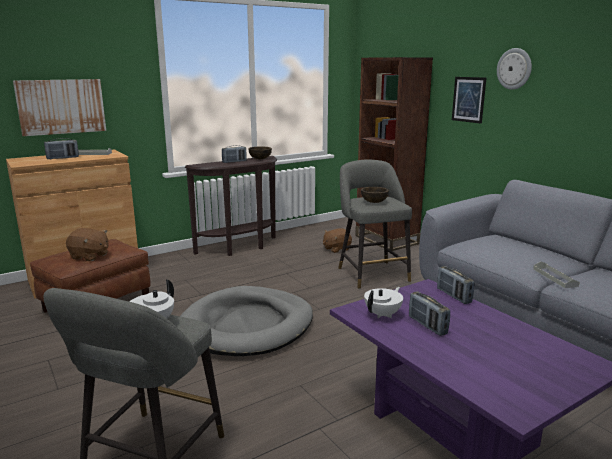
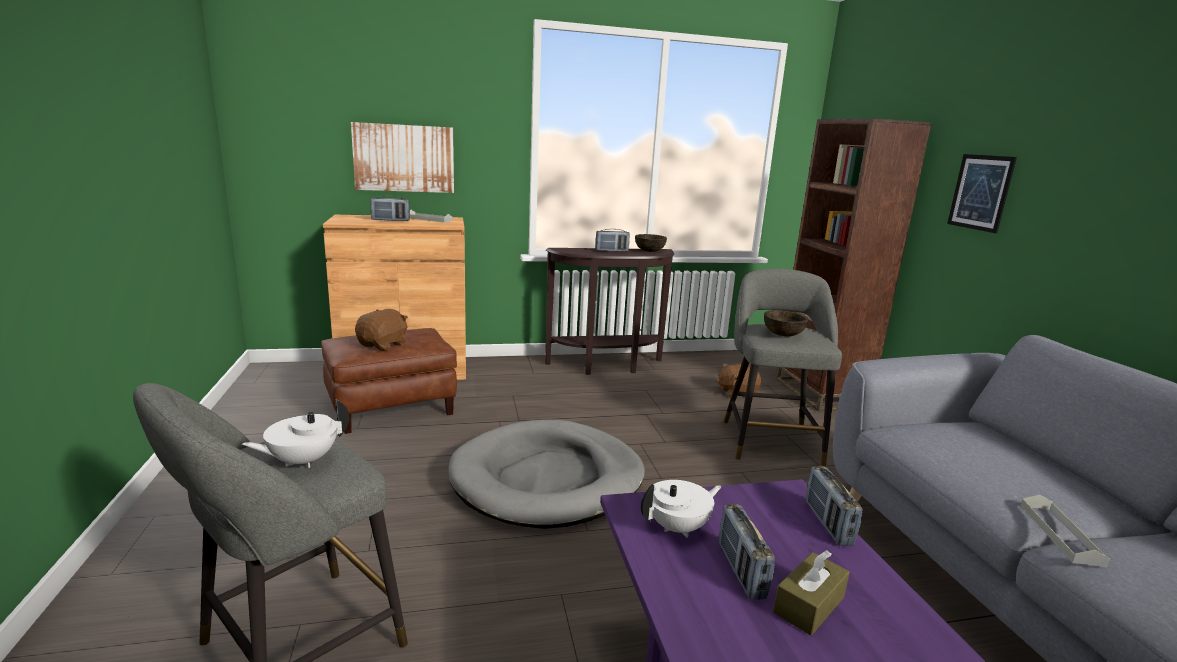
camera: 20 degrees right, 0 degrees up
(89, 256) = (383, 345): brown plush toy -> brown plush toy turned 105 degrees counterclockwise
(467, 331) = (809, 605): none -> brown tissue box
(514, 69) = (1071, 143): wall clock -> none

